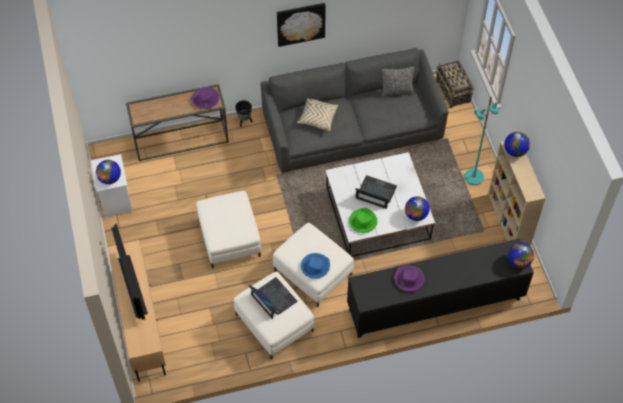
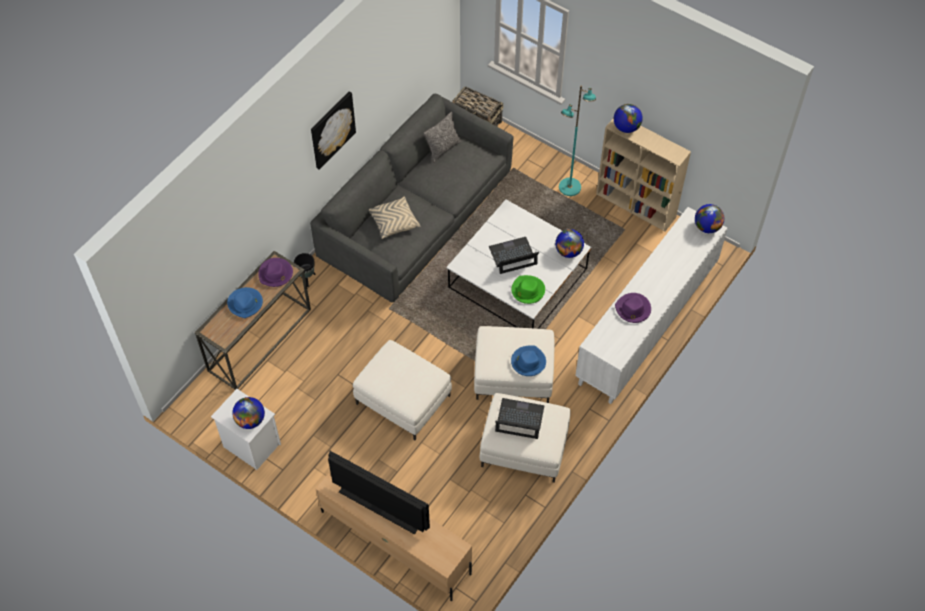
camera: 40 degrees left, 0 degrees up
(171, 105) = (245, 303): none -> blue hat
(435, 305) = (647, 324): black cabinet -> white cabinet

